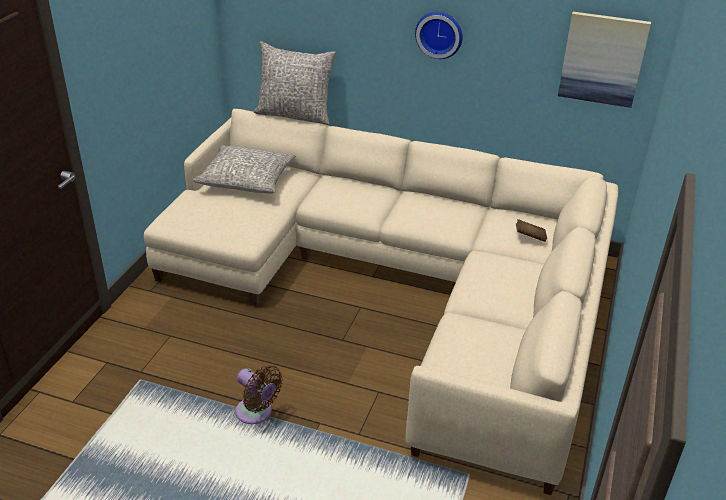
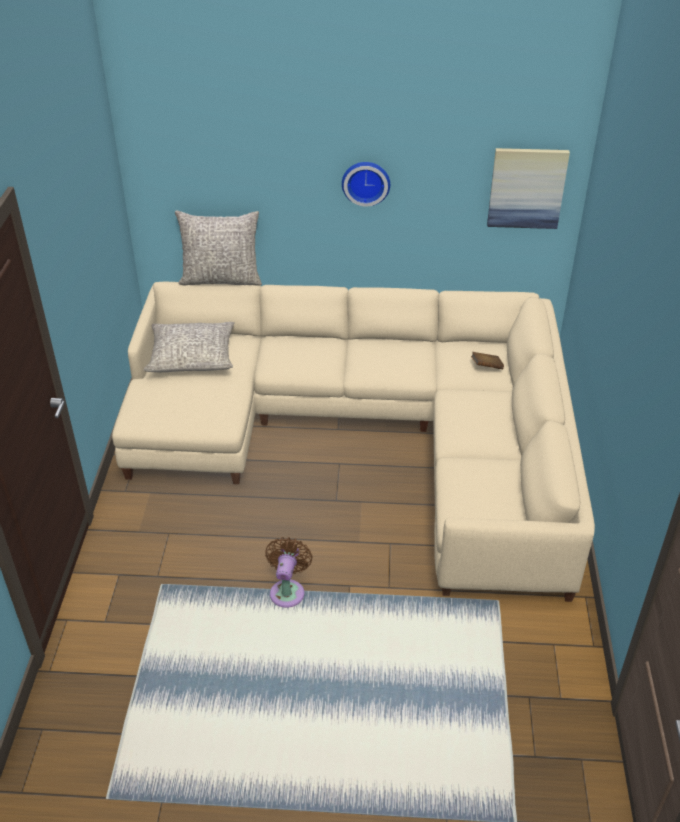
camera: 15 degrees left, 5 degrees up
(256, 413) = (288, 590): brown fan -> brown fan turned 105 degrees counterclockwise

